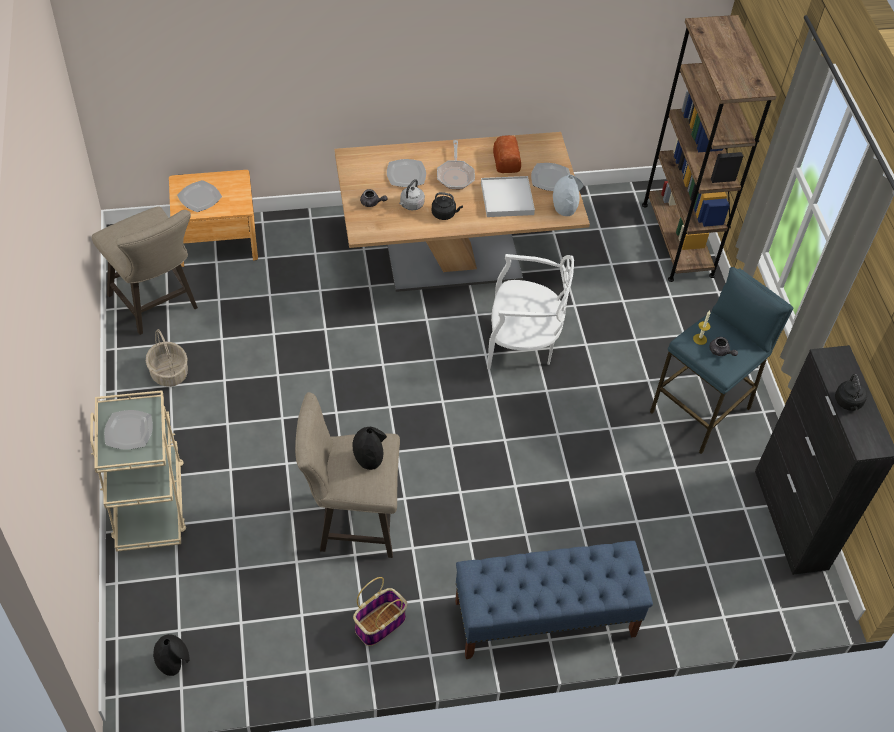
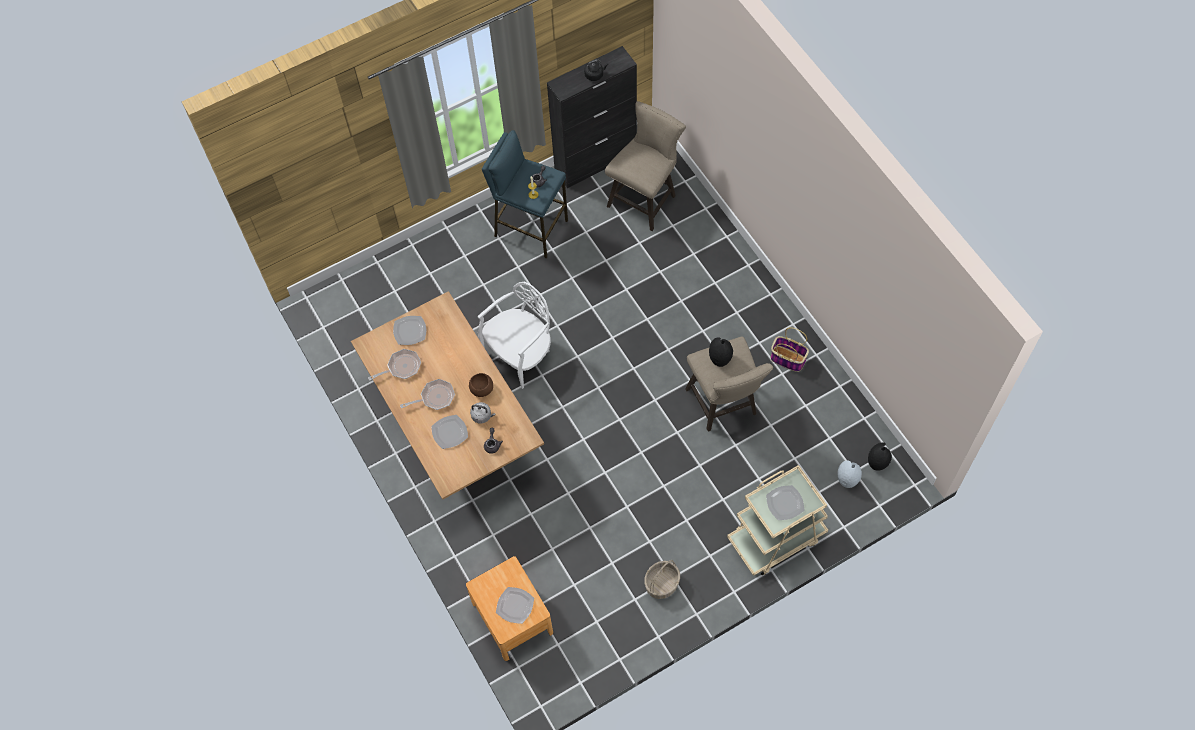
camera: 105 degrees left, 10 degrees up
(157, 305) = (601, 628): beige stool -> beige stool (645, 198)
(445, 214) = (481, 389): black kettle -> brown bowl
(507, 160) = (401, 367): bread -> frying pan
(507, 199) = (446, 353): white tray -> none
(522, 343) = (520, 354): white chair -> white chair turned 60 degrees clockwise
(544, 619) = (736, 272): blue bench -> none
(565, 208) = (439, 311): grey vase -> grey vase (847, 480)
(677, 239) = (367, 283): brown bookcase -> none

